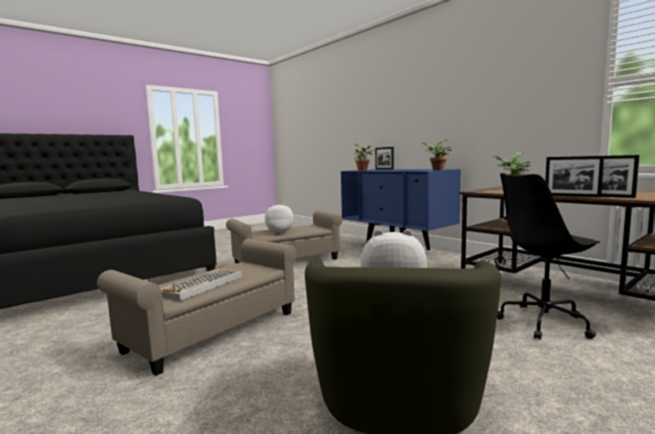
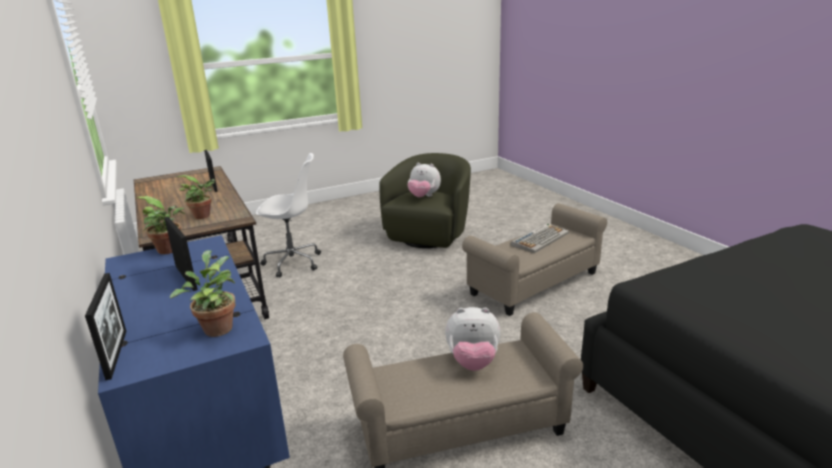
camera: 165 degrees left, 15 degrees up
(541, 323) = (294, 263): black office chair -> white office chair
(571, 196) = (227, 190): picture frame -> picture frame (186, 277)

